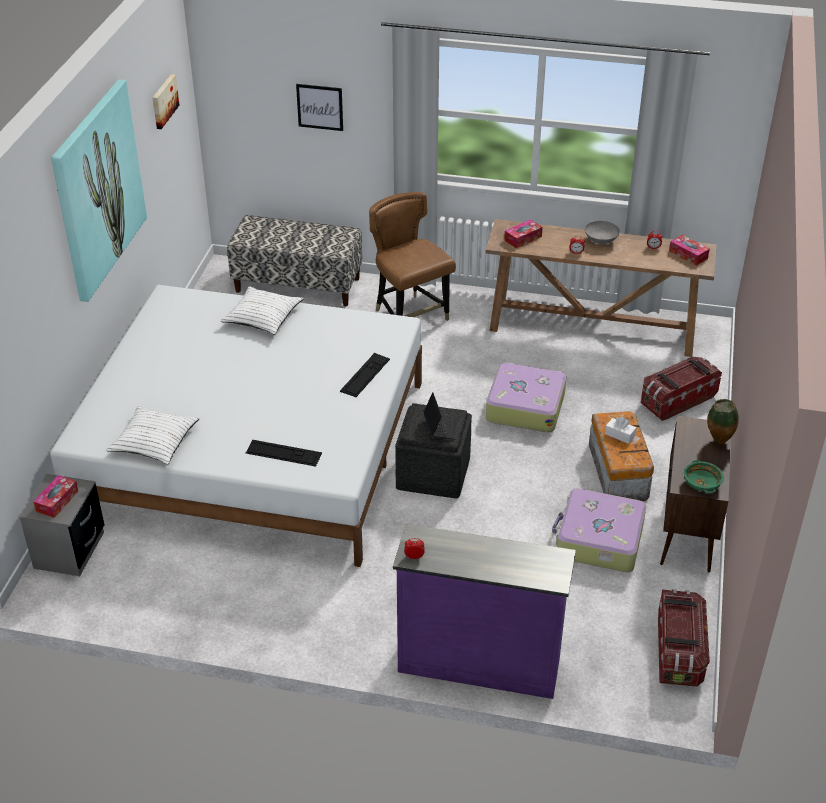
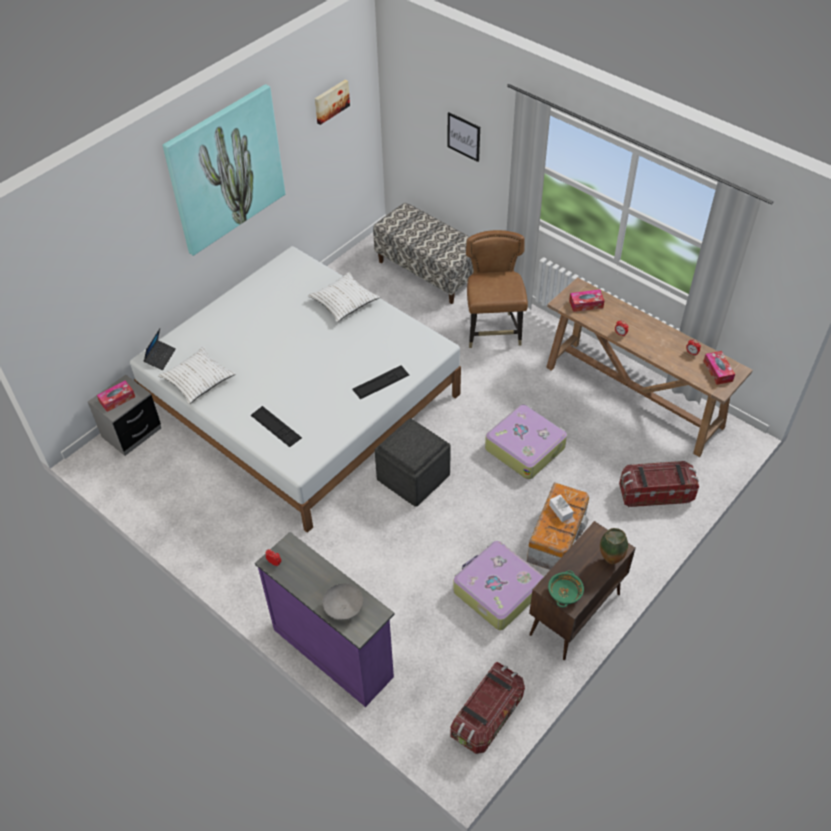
camera: 30 degrees right, 10 degrees up
(439, 428) = (412, 449): laptop -> laptop (160, 357)
(600, 241) = (650, 330): grey bowl -> grey bowl (343, 608)

